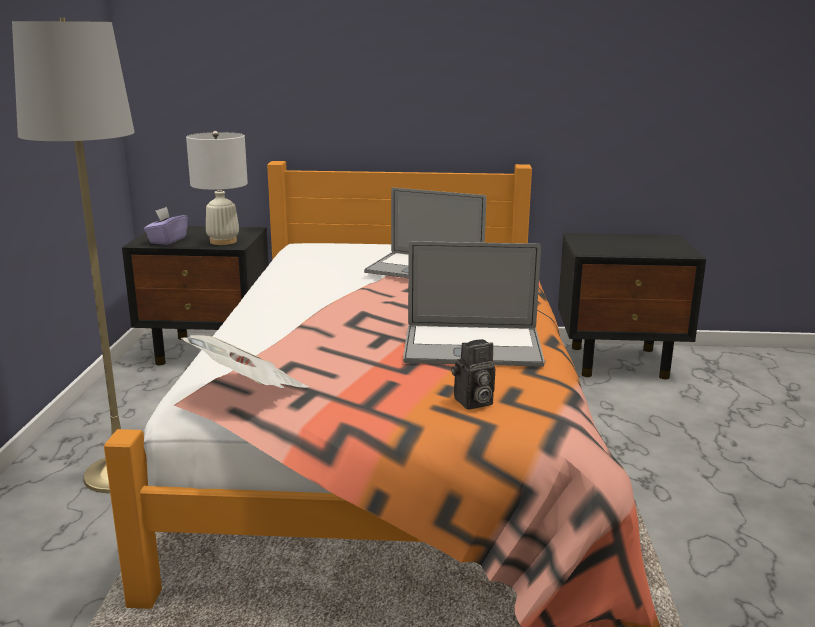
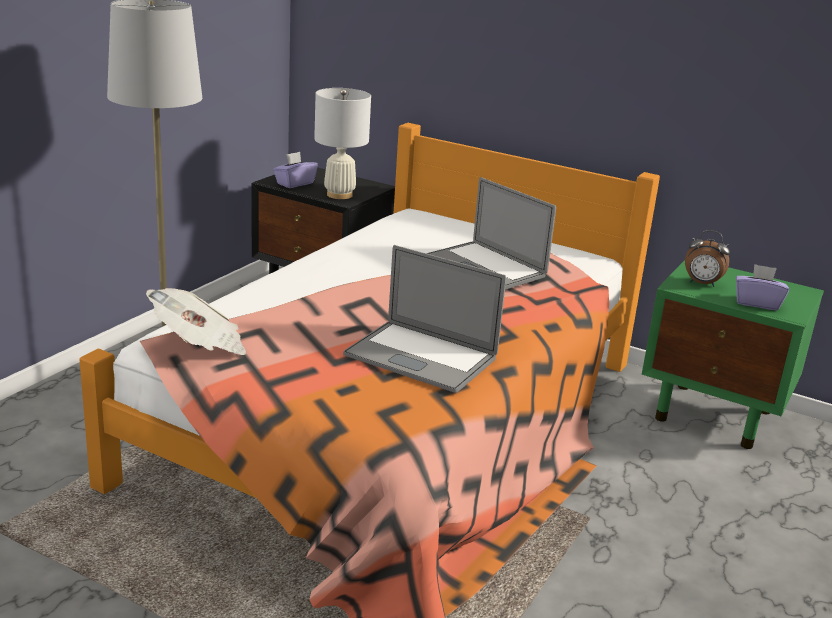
camera: 25 degrees right, 5 degrees up
(472, 402) = (353, 406): camera -> none
(600, 247) = (702, 284): none -> alarm clock
(620, 362) = (715, 415): black nightstand -> green nightstand
(654, 251) = (757, 303): none -> purple tissue box

